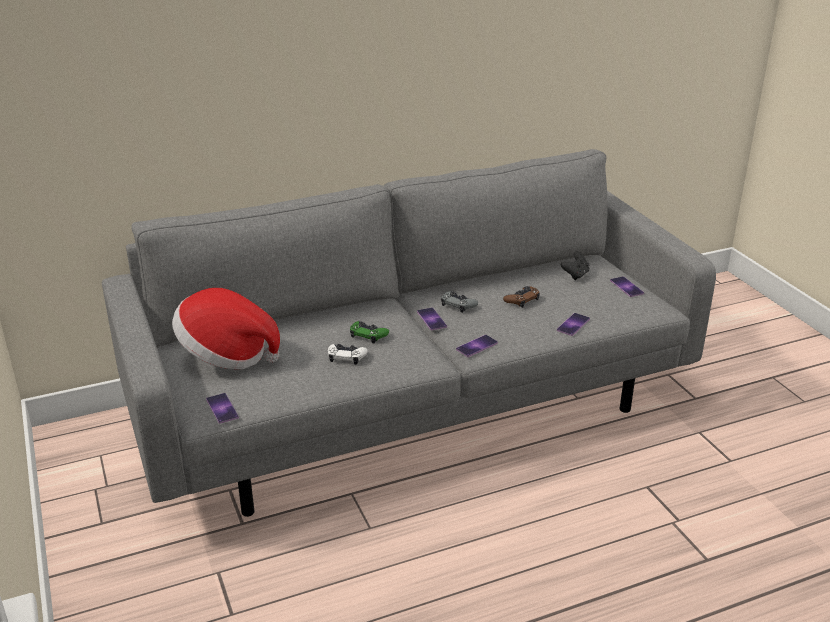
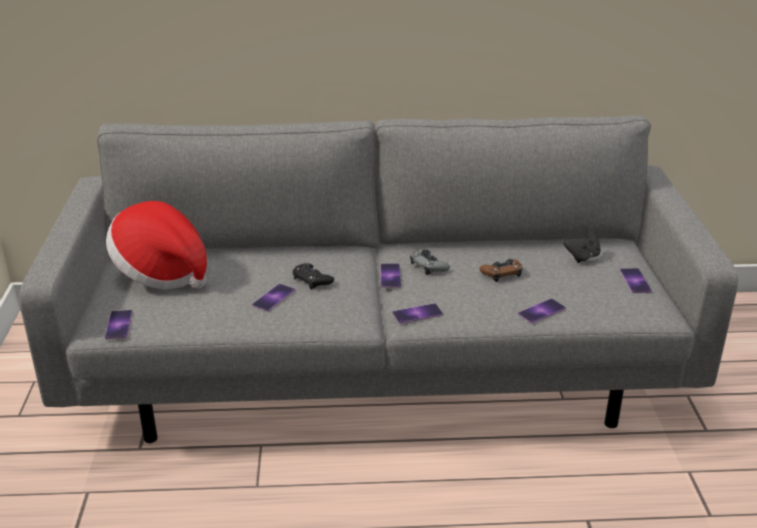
camera: 20 degrees right, 0 degrees up
(346, 356) = (273, 298): white game controller -> phone
(368, 335) = (312, 279): green game controller -> black game controller

